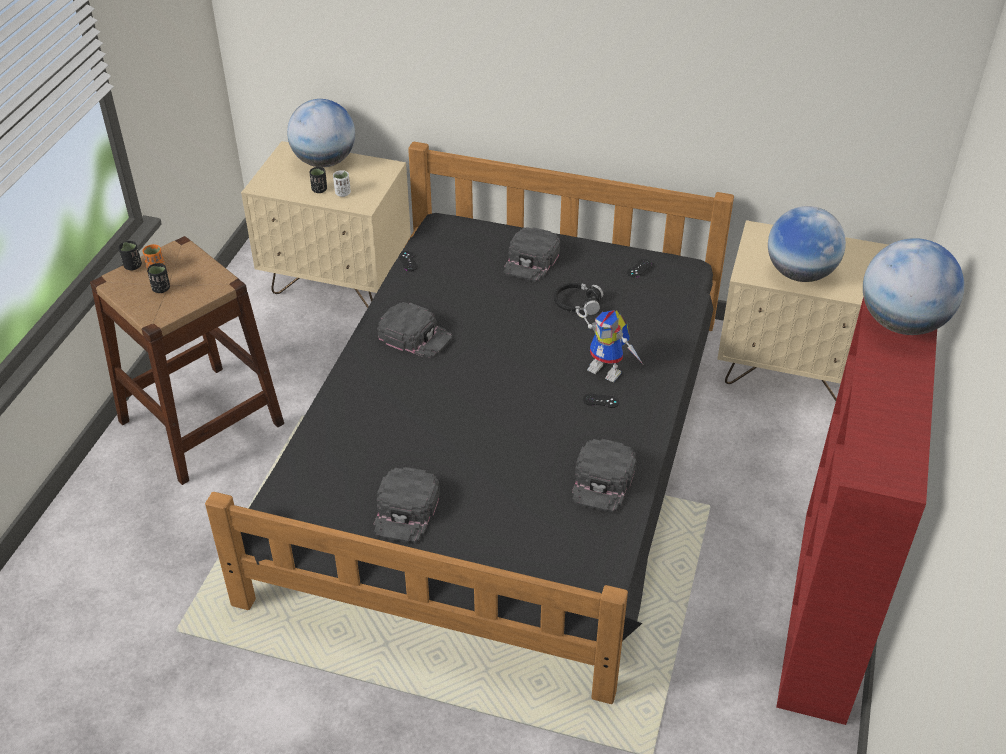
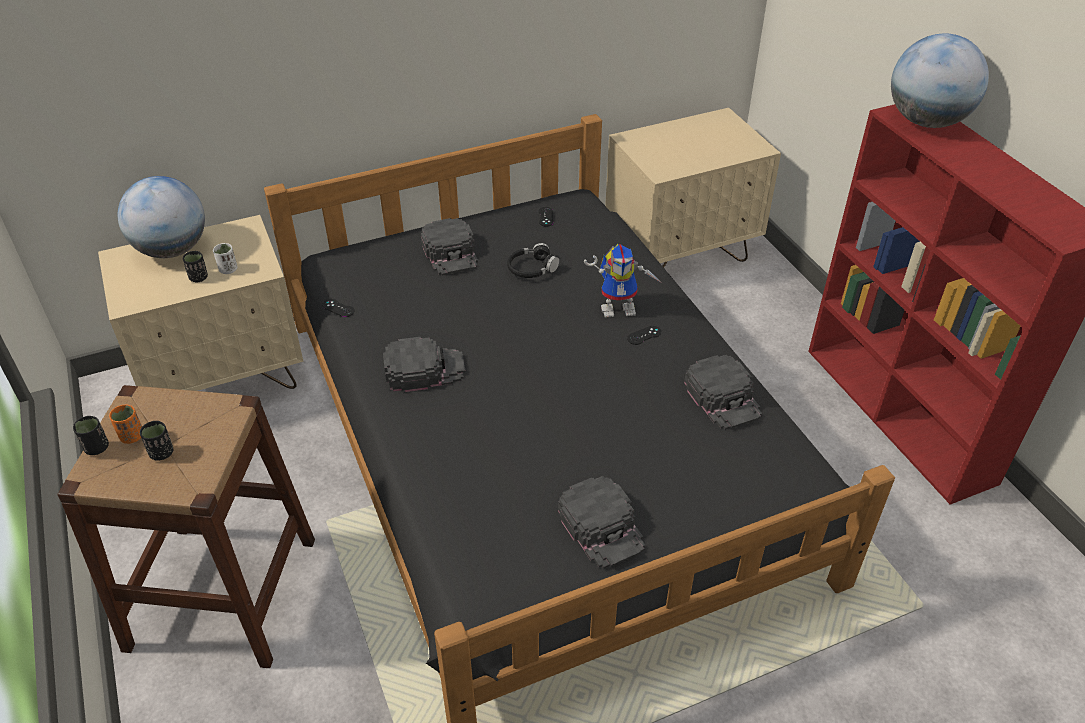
camera: 40 degrees left, 0 degrees up
(800, 273) = (695, 155): globe -> none

